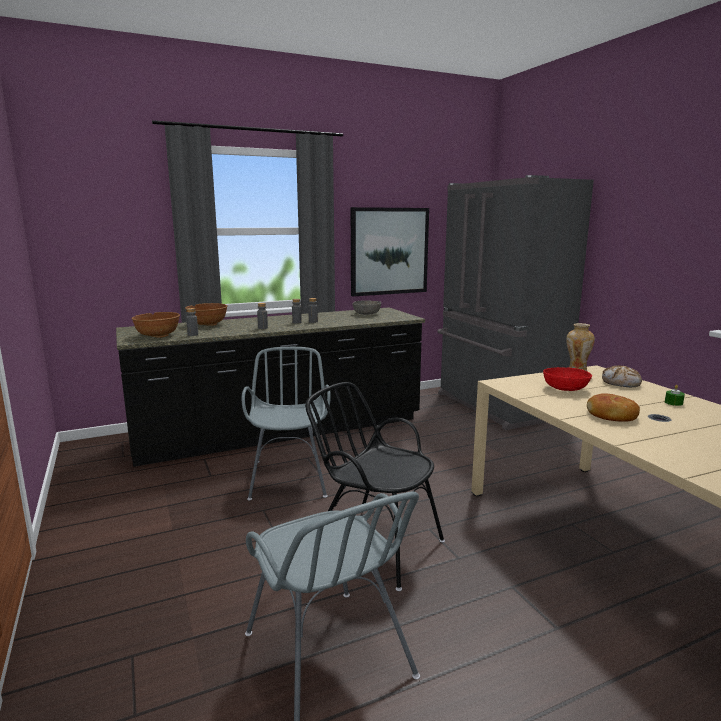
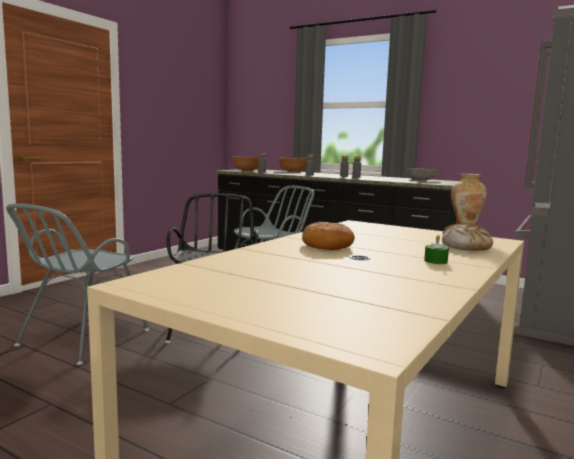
camera: 55 degrees right, 5 degrees down
(389, 251) = (489, 125): picture -> none
(565, 388) = (387, 235): red bowl -> none

